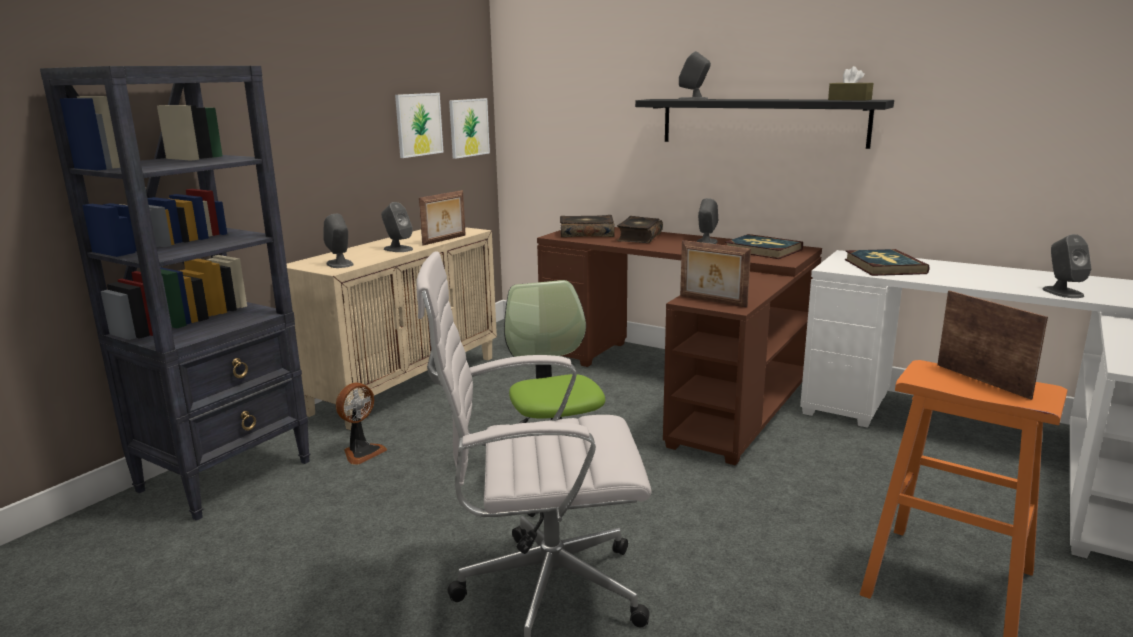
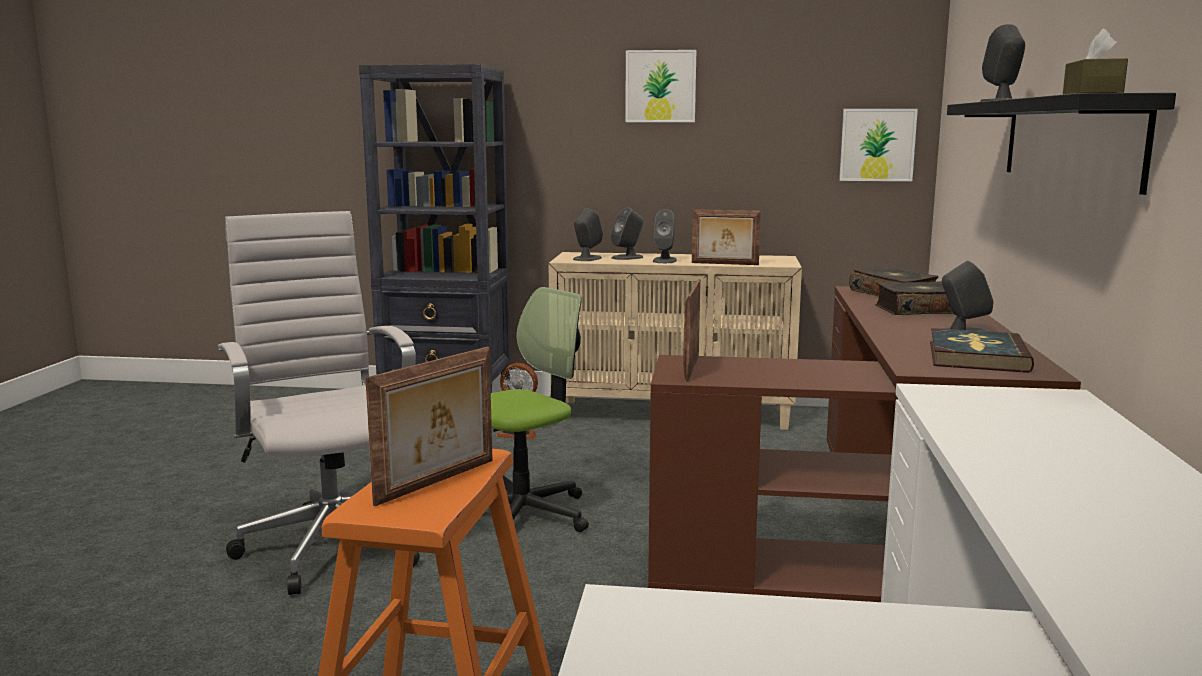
camera: 65 degrees right, 5 degrees down
(418, 124) = (783, 135): picture -> picture (660, 86)
(884, 266) = (1013, 417): book -> none
(1062, 292) = (1073, 546): grey speaker -> grey speaker (627, 257)

